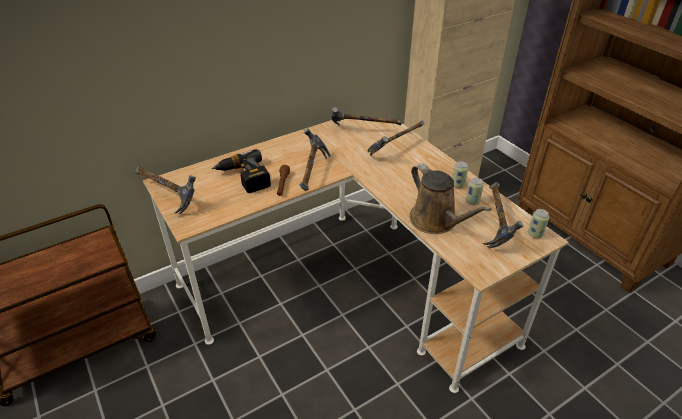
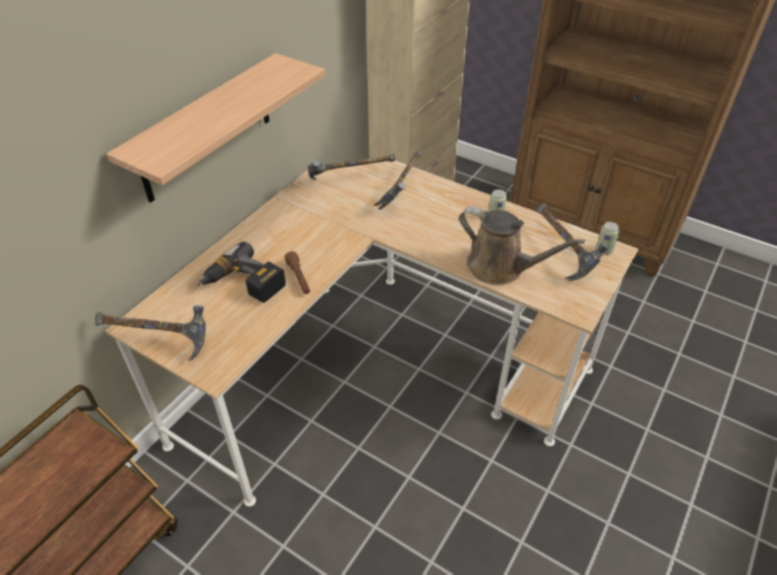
camera: 25 degrees left, 5 degrees up
(251, 62) = (206, 129): none -> shelf
(311, 174) = (325, 253): hammer -> none
(472, 202) = (522, 233): can -> none

